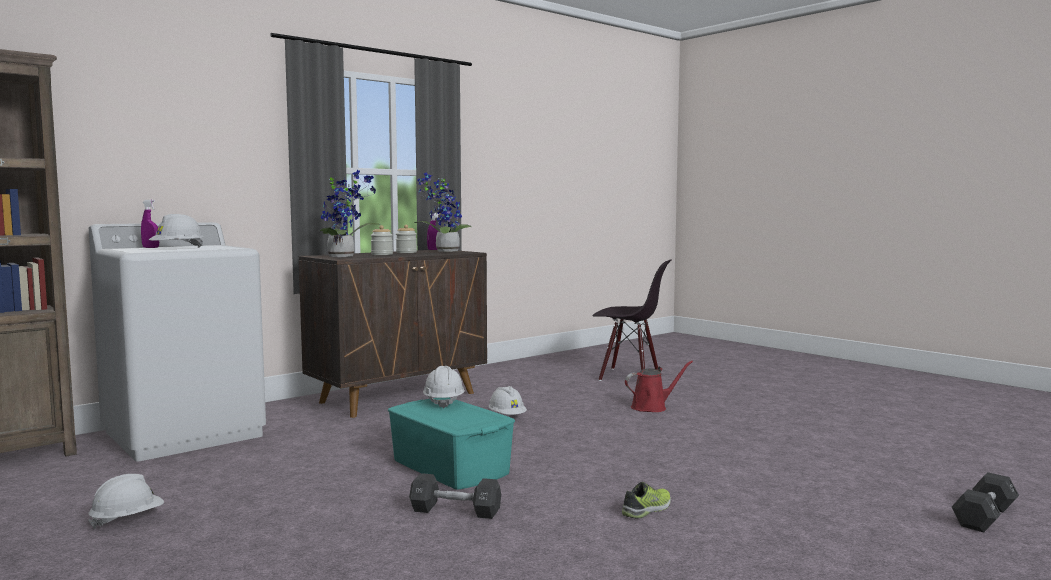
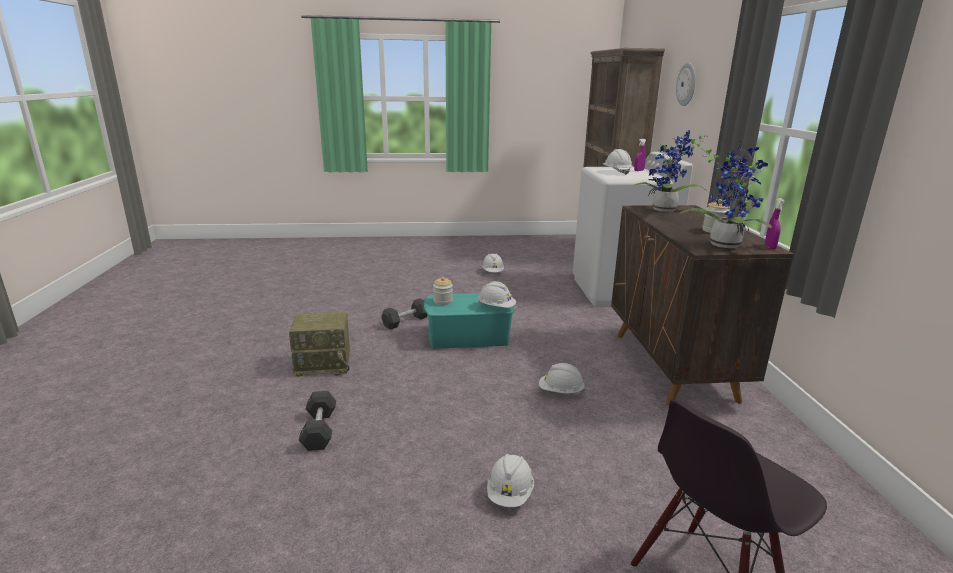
camera: 125 degrees right, 15 degrees up
(138, 125) = (687, 84): none -> wall clock
(382, 254) = (686, 221): jar -> jar (443, 301)
(648, 509) = (324, 364): shoe -> radio
(652, 407) = (510, 494): red watering can -> white hard hat
(984, 517) = (84, 476): black dumbbell -> black dumbbell (319, 430)

